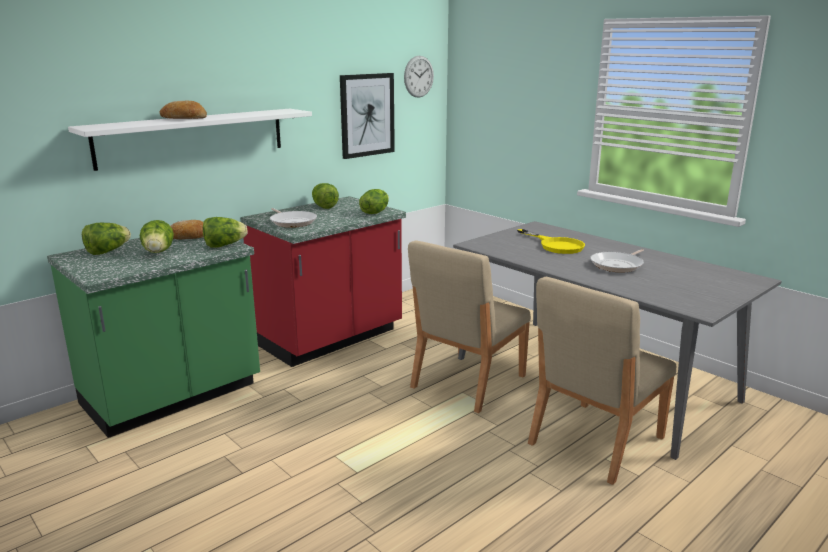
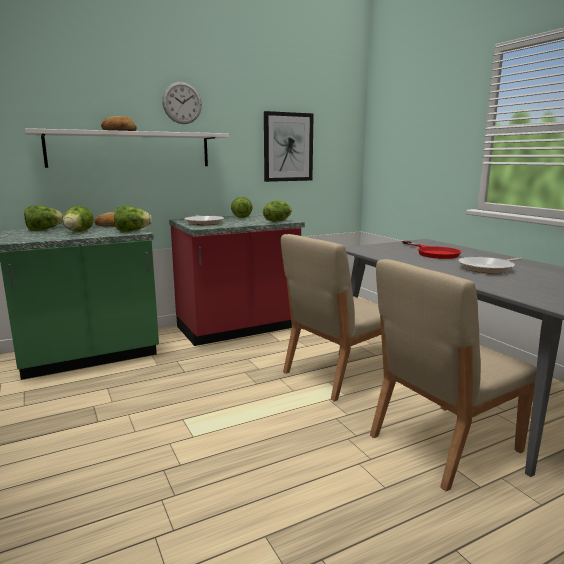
camera: 15 degrees right, 5 degrees down
(418, 76) = (338, 119): wall clock -> wall clock (182, 103)
(556, 245) = (433, 253): yellow frying pan -> red frying pan

